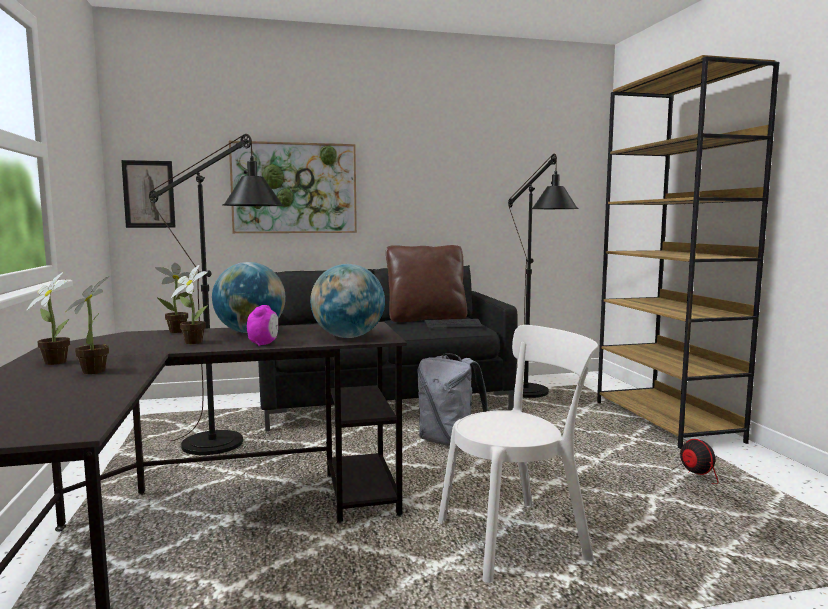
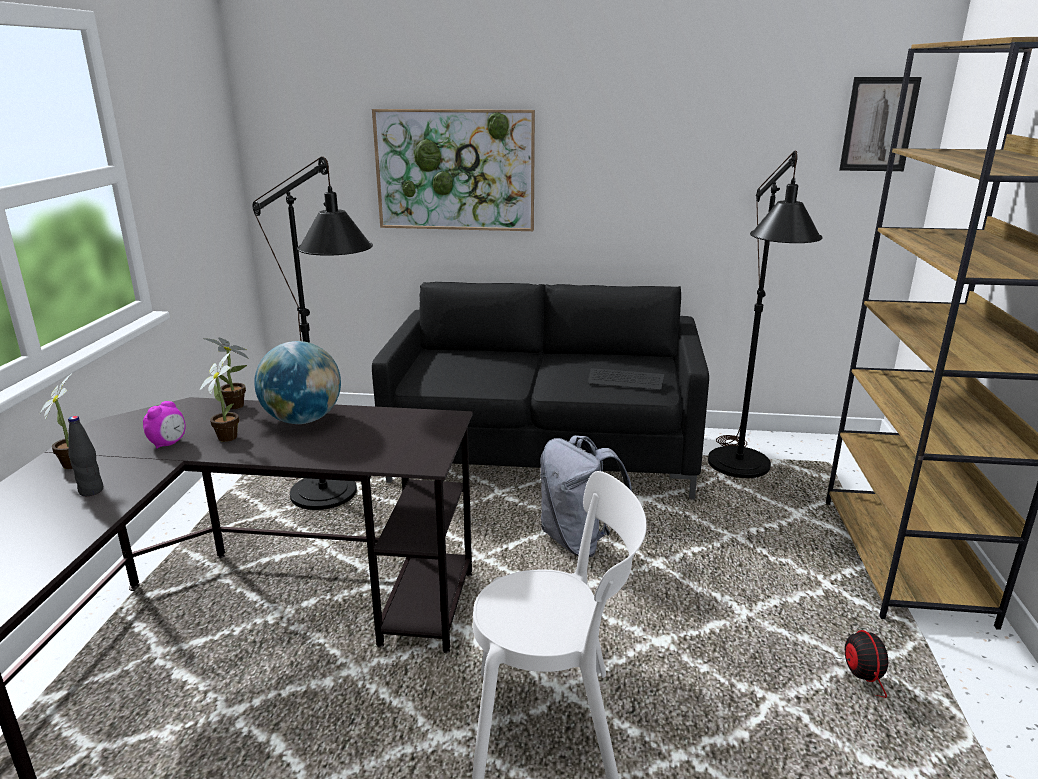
camera: 20 degrees right, 15 degrees up
(96, 370) = (91, 491): potted plant -> black bottle
(149, 194) = (286, 177): picture -> picture (878, 124)
(264, 344) = (290, 454): alarm clock -> alarm clock (168, 443)
(348, 337) = (391, 451): globe -> none
(426, 319) = (604, 360): brown pillow -> none

